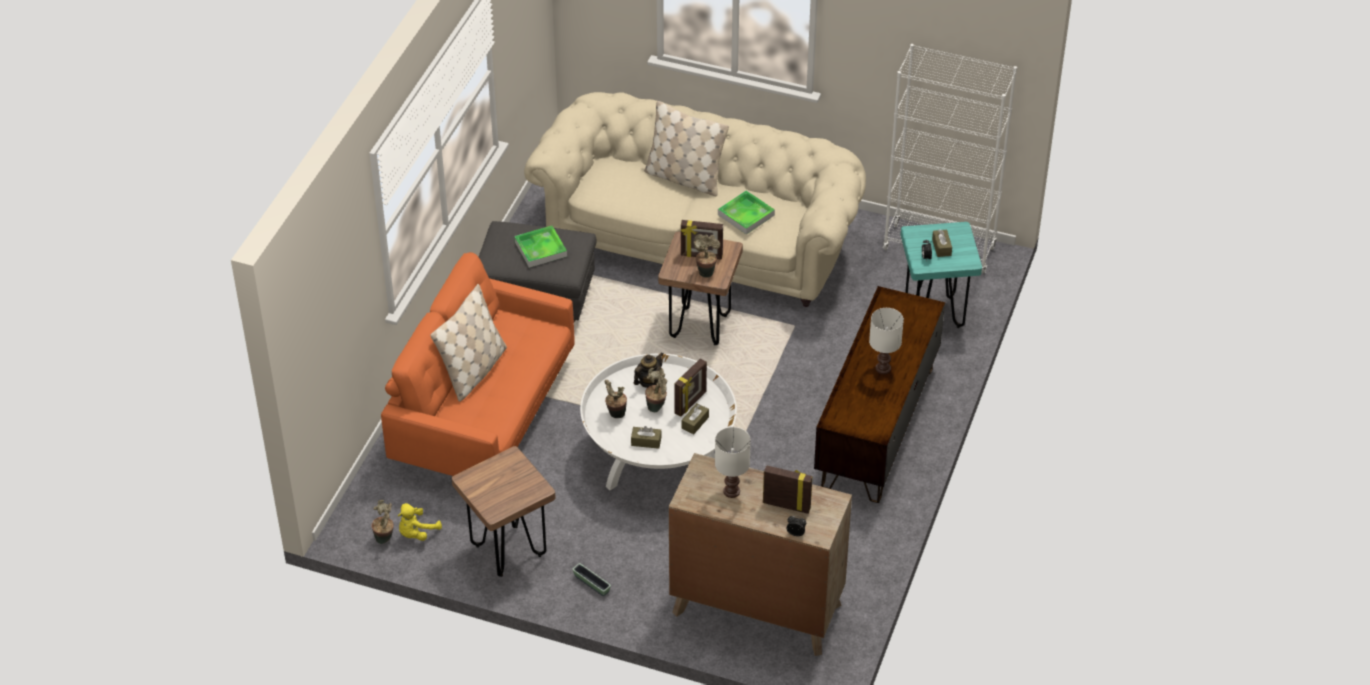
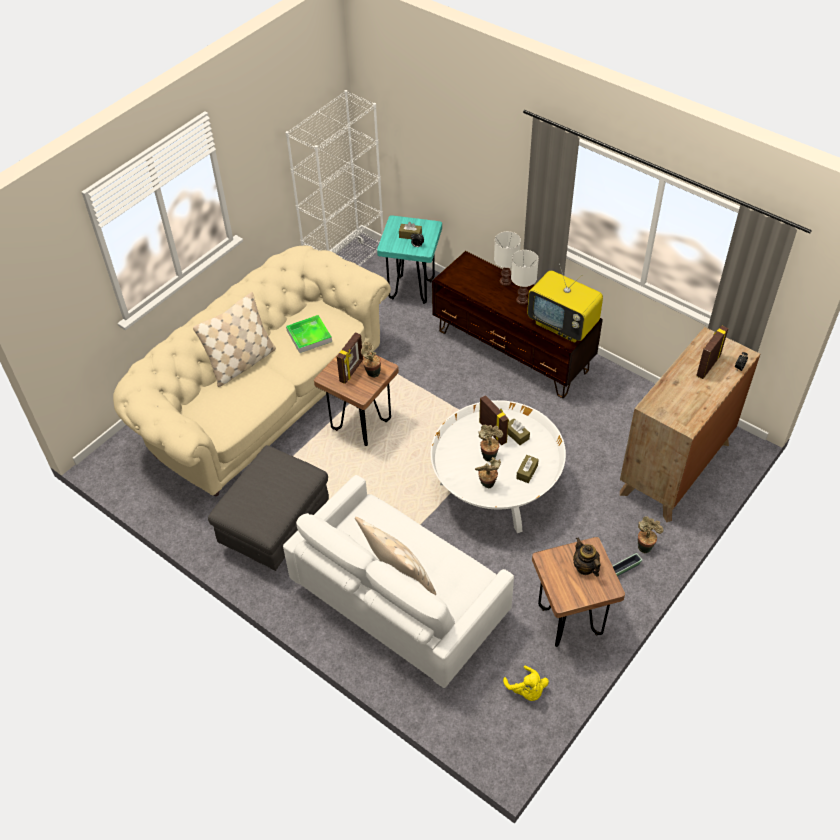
camera: 70 degrees left, 5 degrees up
(385, 538) = (526, 719): potted plant -> potted plant (645, 546)
(484, 414) = (399, 602): orange sofa -> white sofa
(540, 249) = (270, 485): tray -> none
(648, 381) = (458, 453): teapot -> teapot (585, 567)
(732, 491) = (684, 395): white table lamp -> white table lamp (505, 281)
(859, 412) = (563, 325): none -> television

